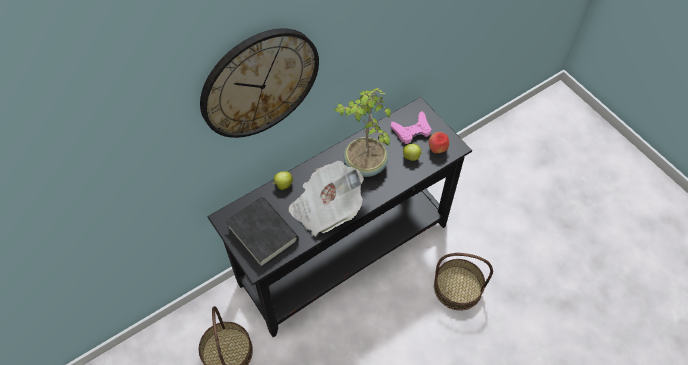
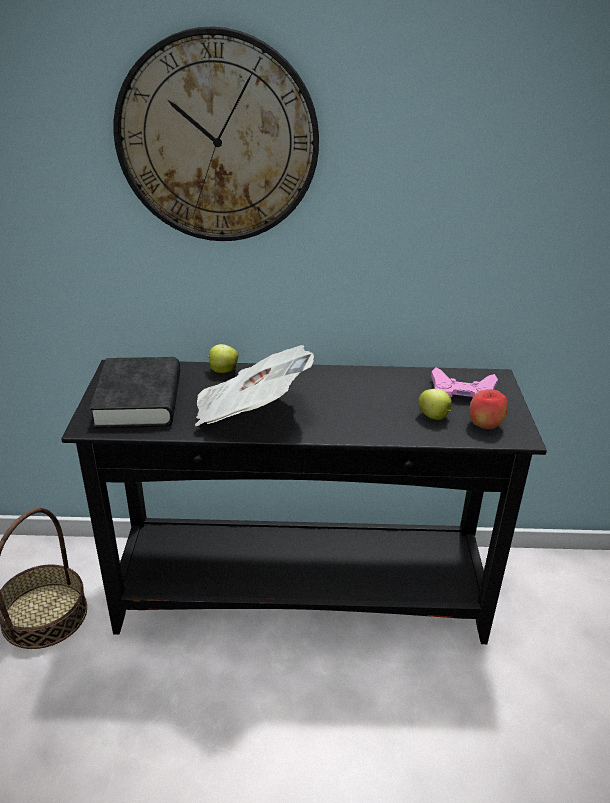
camera: 35 degrees right, 25 degrees down
(364, 165) = (352, 397): potted plant -> none
(458, 287) = (443, 744): basket -> none

